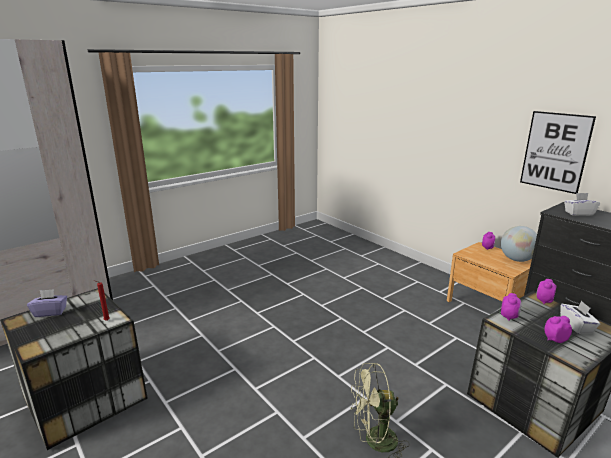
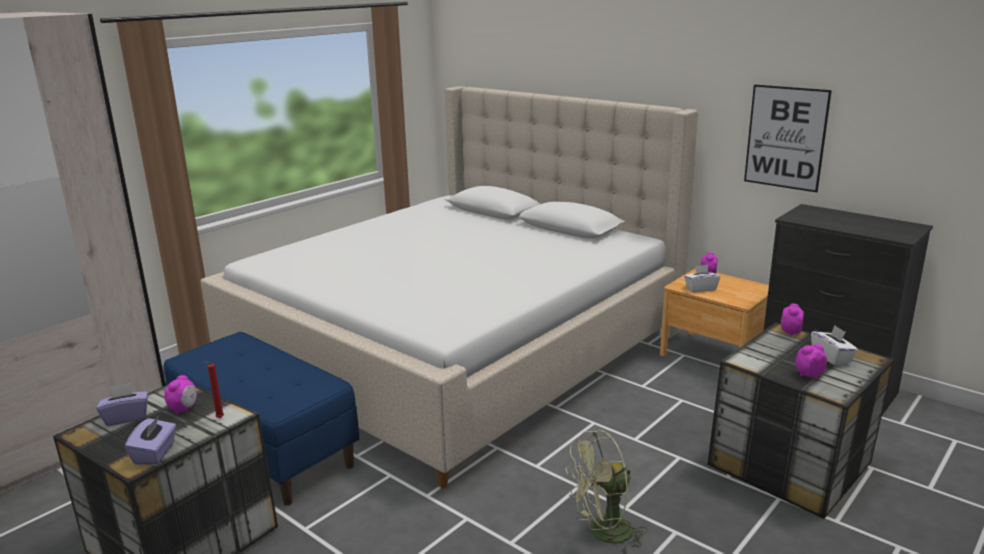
camera: 10 degrees left, 0 degrees up
(51, 342) = (155, 453): none -> purple tissue box
(163, 338) = (267, 450): none -> blue bench
(309, 282) = (460, 350): none -> beige bed
(509, 317) = (752, 355): alarm clock -> alarm clock (184, 409)
(517, 260) = (749, 287): globe -> none
(578, 213) = (821, 217): white tissue box -> white tissue box (700, 288)

